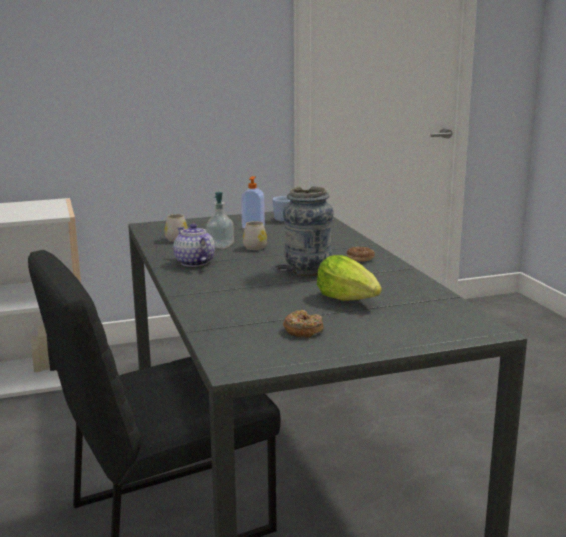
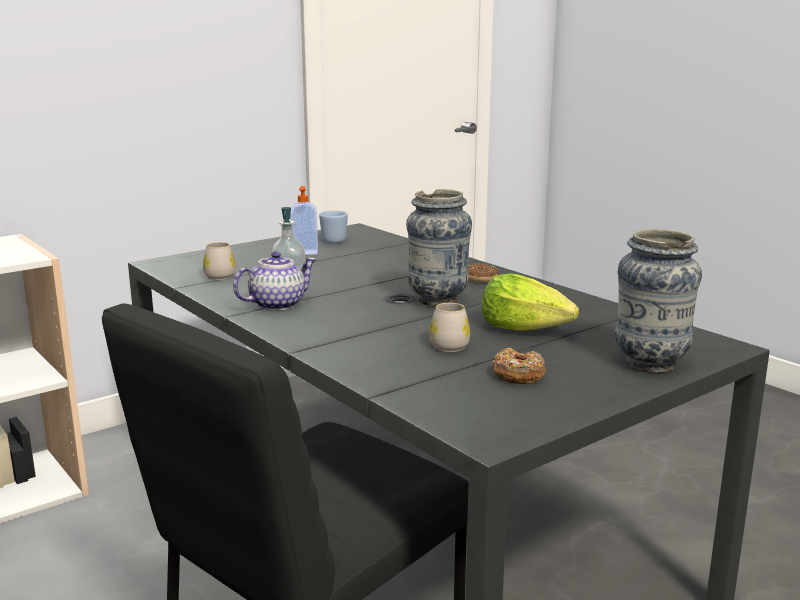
camera: 20 degrees left, 0 degrees up
(194, 262) = (277, 304): teapot -> teapot turned 105 degrees clockwise
(256, 246) = (337, 276): white mug -> white mug (449, 344)
(412, 336) = (650, 364): none -> vase

